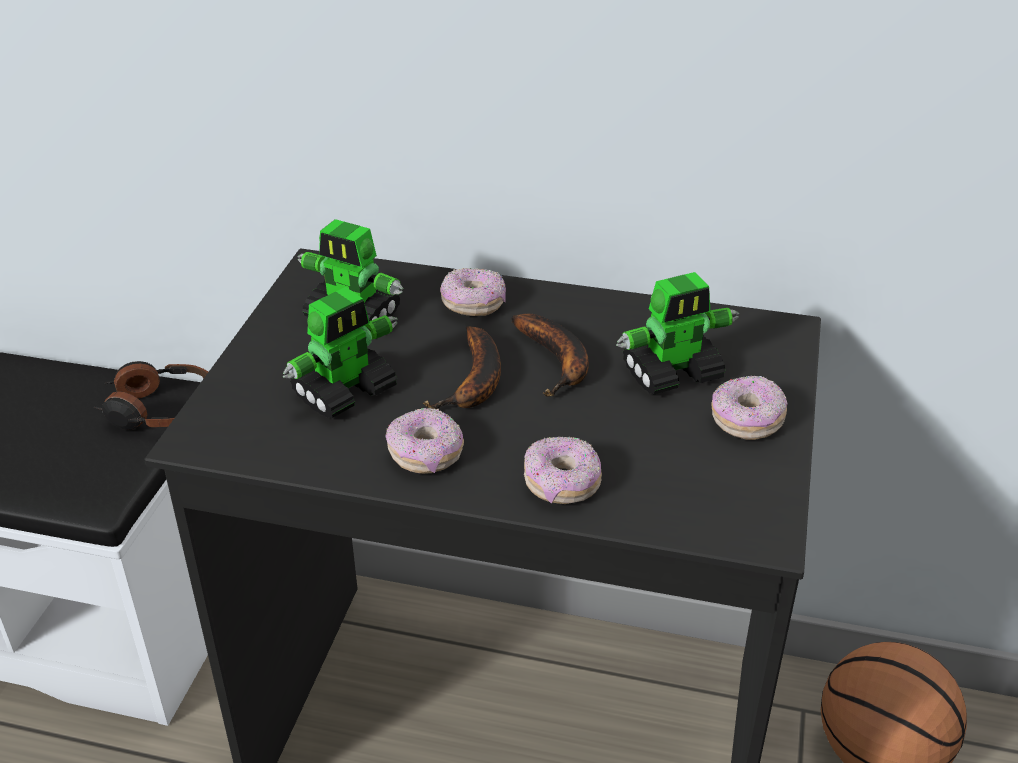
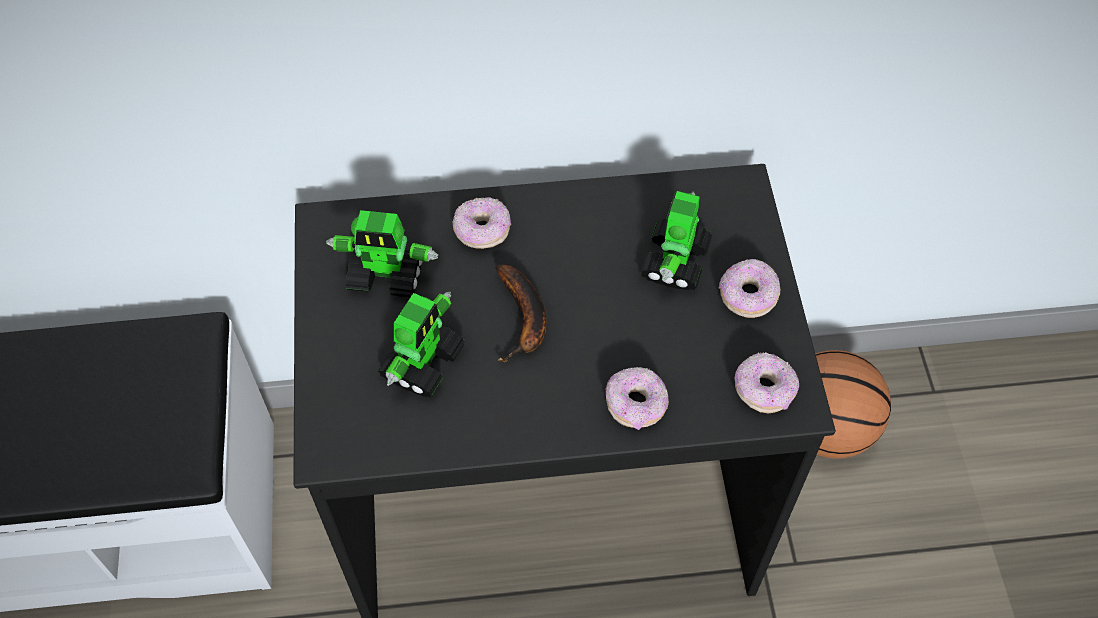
camera: 20 degrees left, 20 degrees up
(159, 409) = (188, 356): headphones -> none
(426, 455) = (520, 409): donut -> donut (764, 390)
(557, 362) = (579, 277): banana -> none
(673, 373) = (675, 262): toy robot -> toy robot turned 150 degrees clockwise

